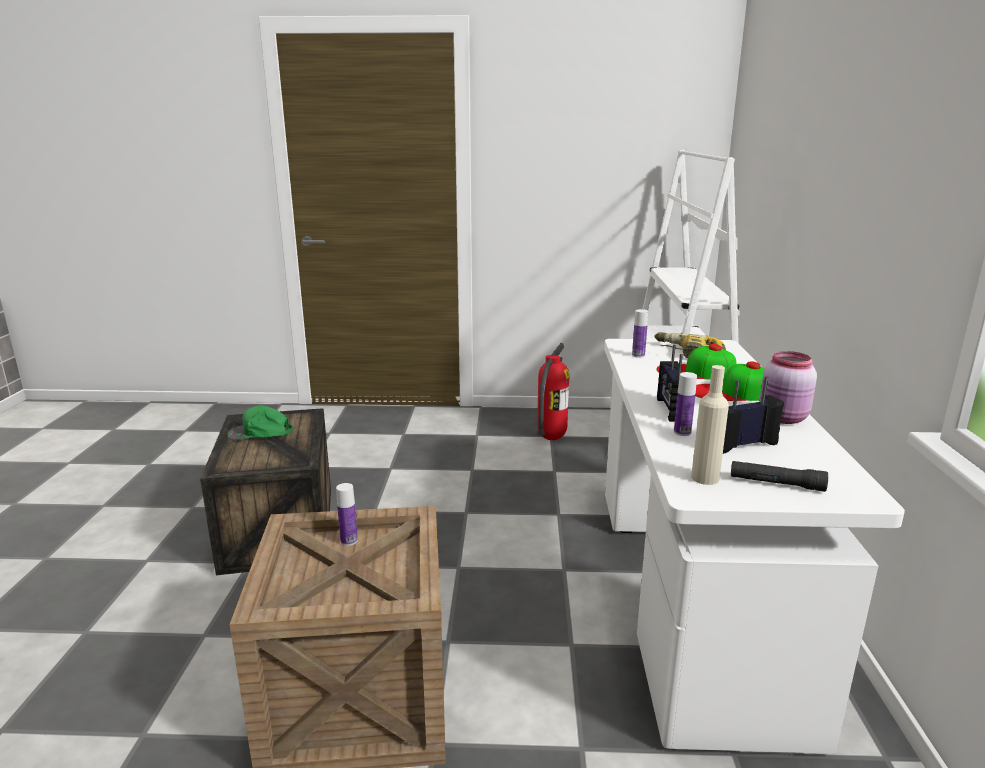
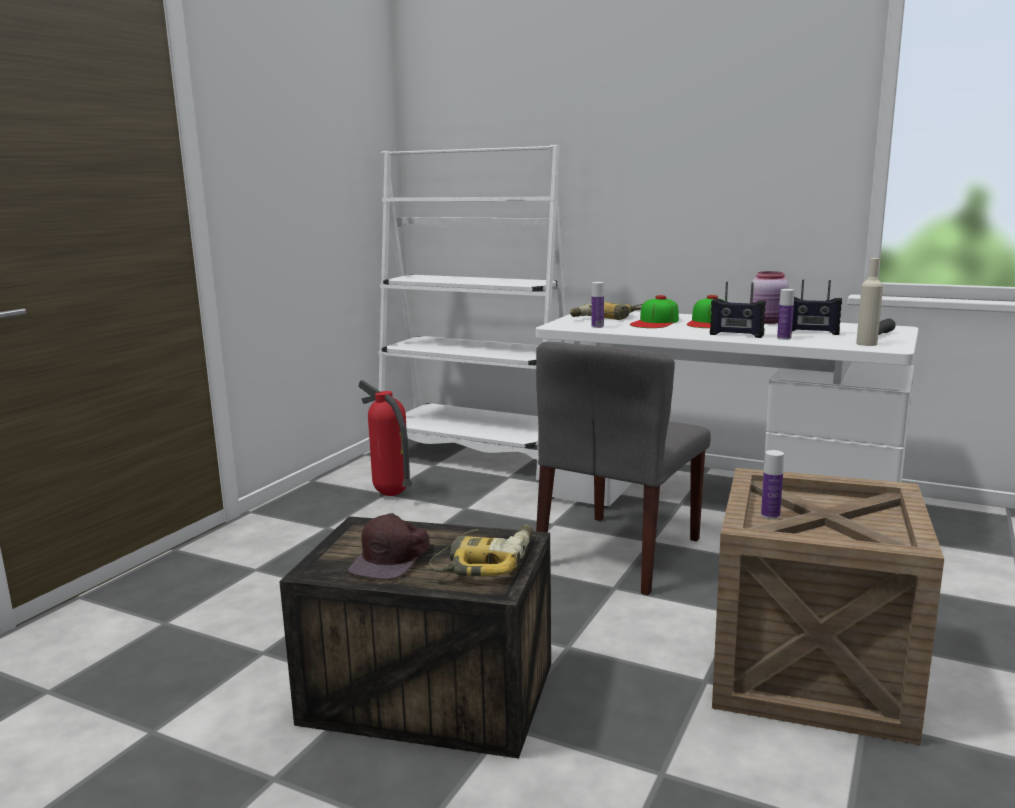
camera: 65 degrees left, 5 degrees down
(260, 433) = (392, 559): green cap -> brown cap
(262, 458) = (486, 561): none -> power drill
(525, 557) = (619, 553): none -> grey chair
(742, 444) = (812, 332): radio -> radio turned 75 degrees counterclockwise

